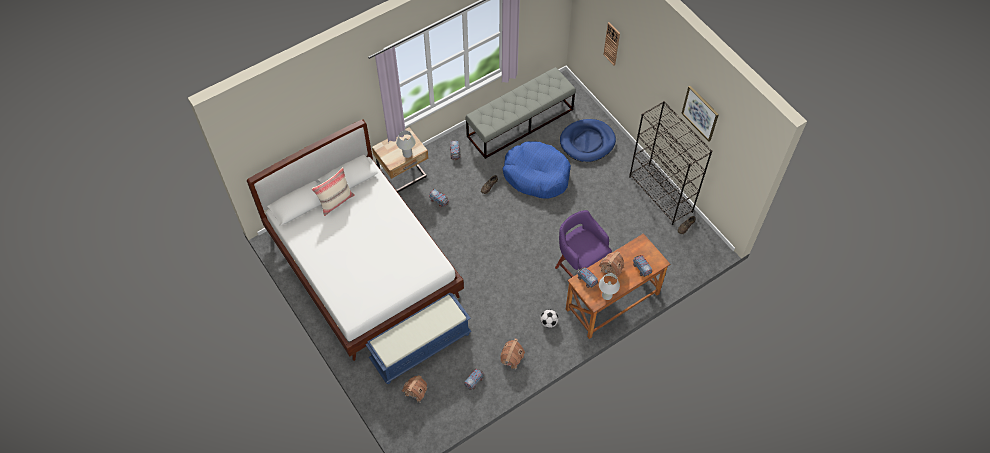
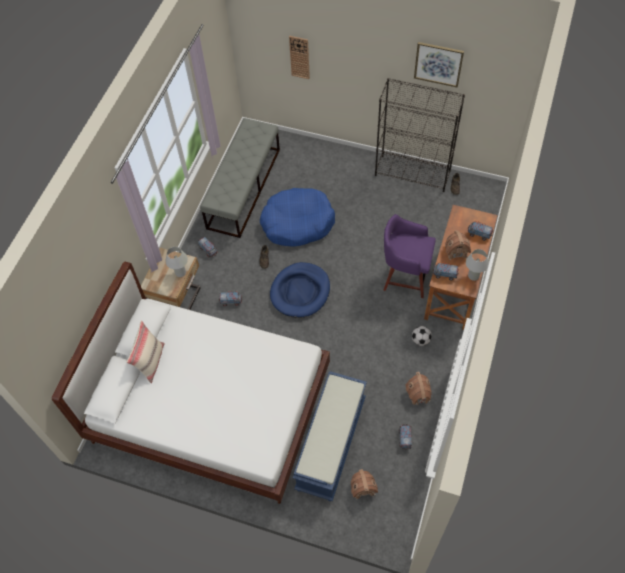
camera: 35 degrees left, 0 degrees up
(587, 142) = (315, 169): blue dog bed -> blue dog bed (300, 291)

